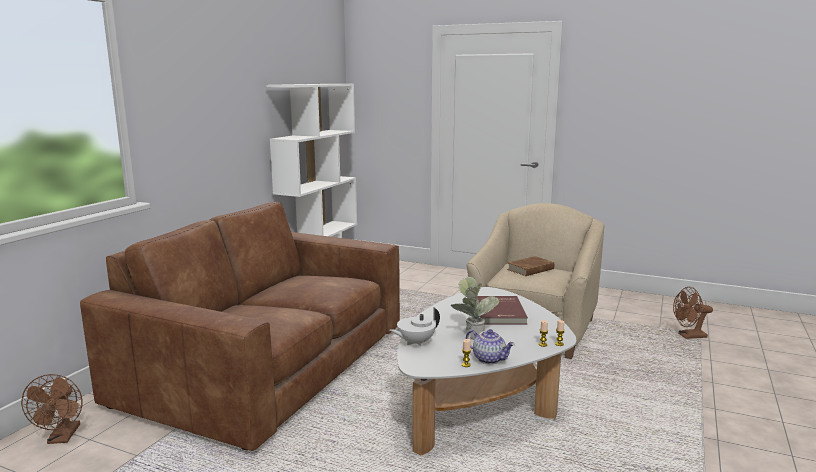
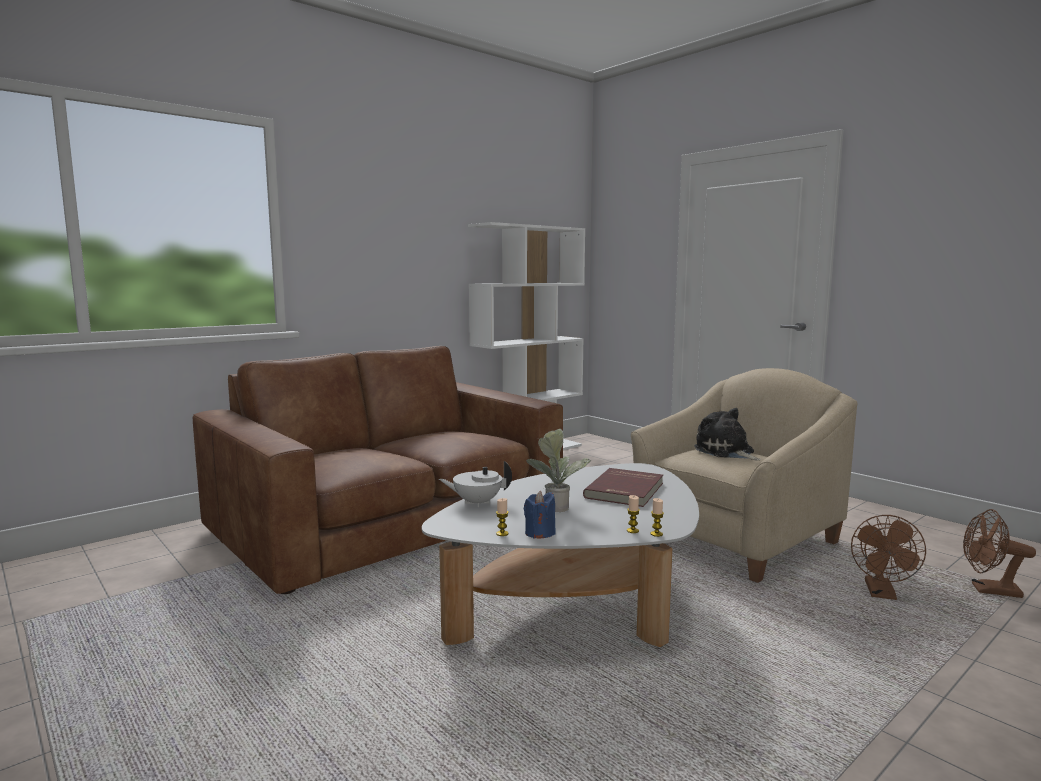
camera: 25 degrees right, 5 degrees down
(62, 438) = (153, 547): brown fan -> brown fan (882, 594)
(489, 359) = (540, 533): teapot -> blue candle
(531, 269) = (726, 452): brown book -> plush toy

